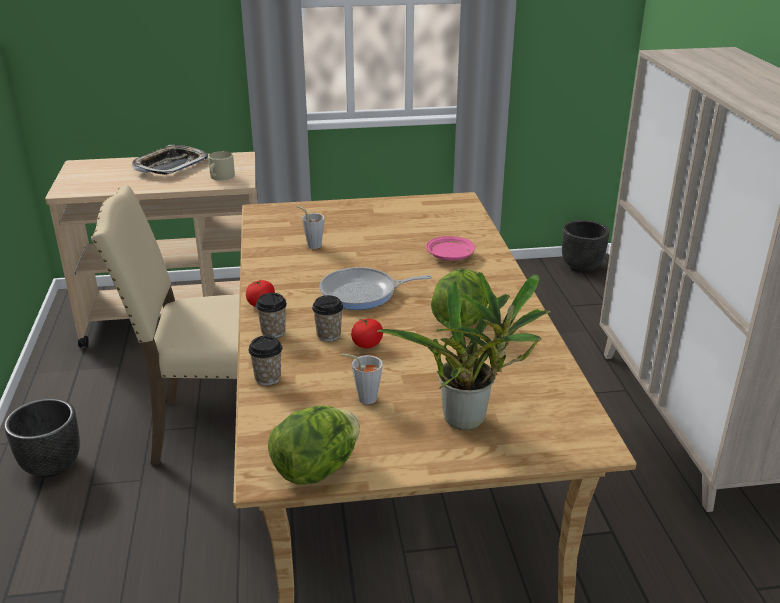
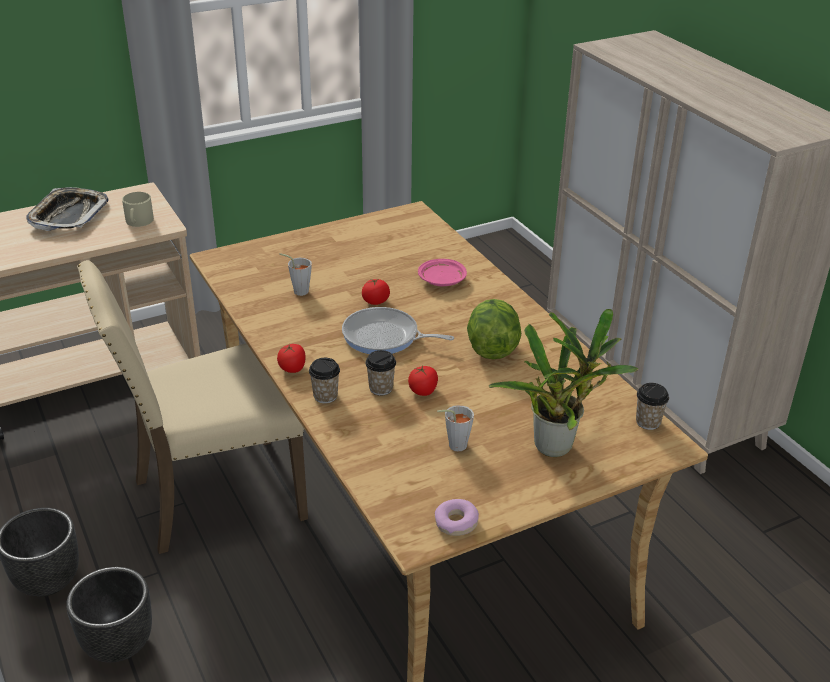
camera: 20 degrees left, 5 degrees up
(268, 378) = (353, 445): cup -> cup (648, 422)
(316, 469) = (456, 523): lettuce -> donut
(363, 293) = (384, 337): frying pan -> frying pan turned 45 degrees clockwise
(375, 263) = (375, 301): none -> tomato
(580, 266) = (492, 247): black planter -> black planter (117, 644)

